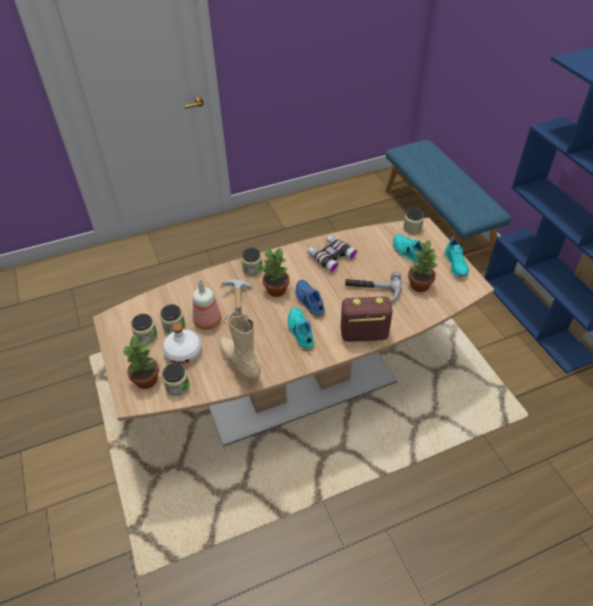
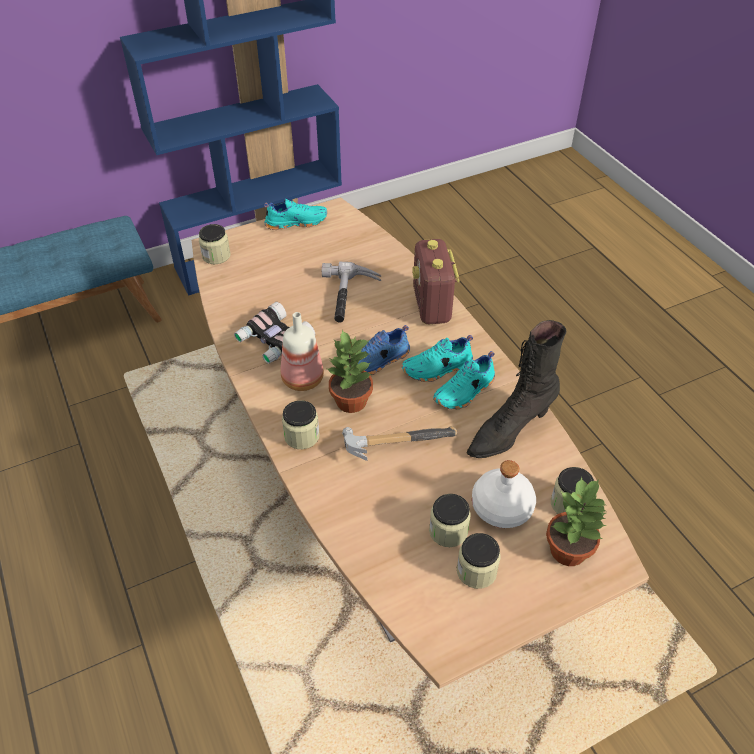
camera: 95 degrees left, 0 degrees up
(207, 322) = (431, 485): bottle -> bottle (303, 380)
(240, 364) = (509, 431): beige boot -> black boot
(409, 254) = (273, 261): turquoise shoe -> turquoise shoe (465, 392)
(419, 285) = (335, 254): potted plant -> none

